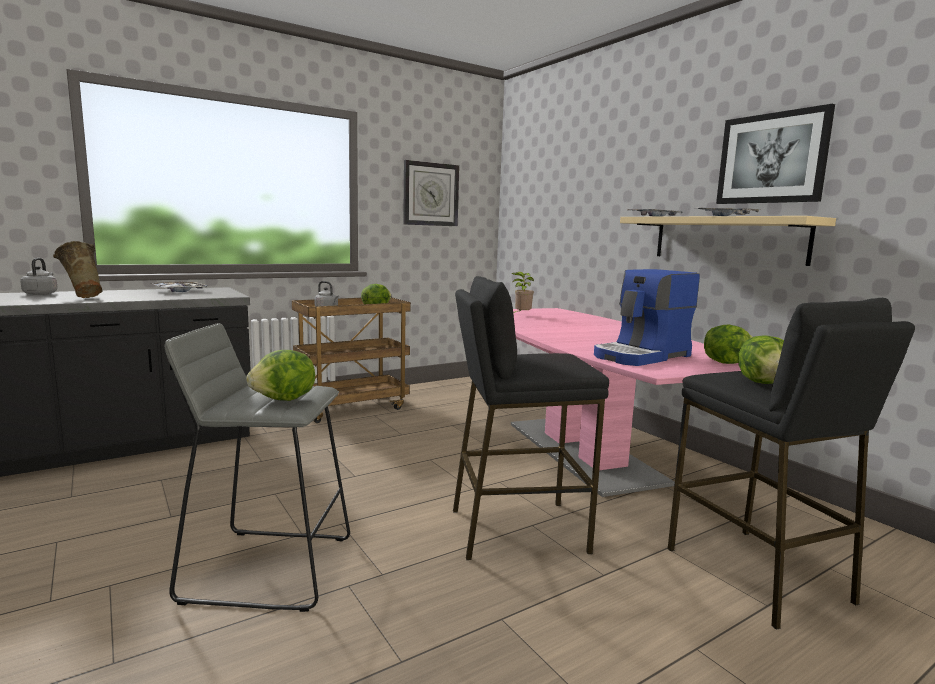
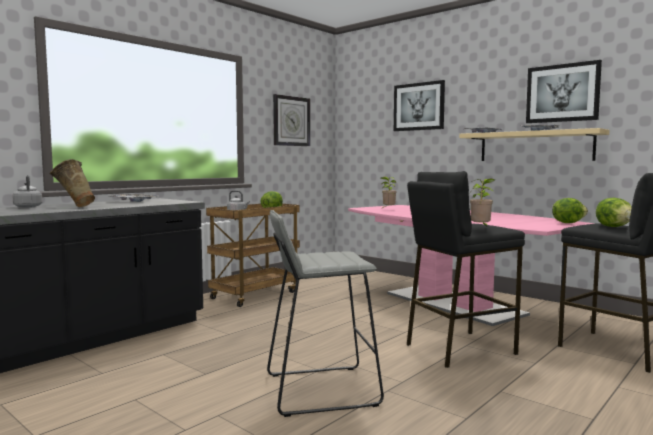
camera: 15 degrees left, 5 degrees down
(285, 400) = (343, 258): lettuce -> none
(540, 367) = (481, 228): none -> potted plant
(588, 177) = (419, 106): none -> picture
(642, 356) = (515, 223): coffee machine -> none

